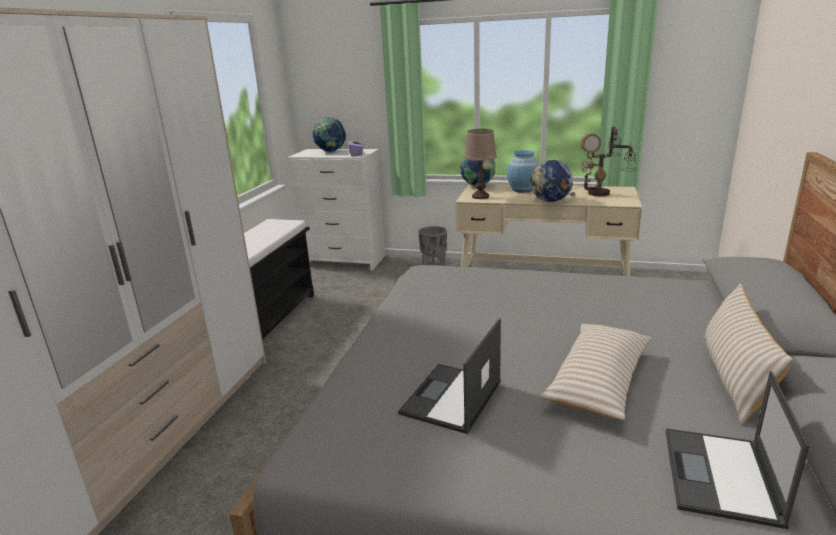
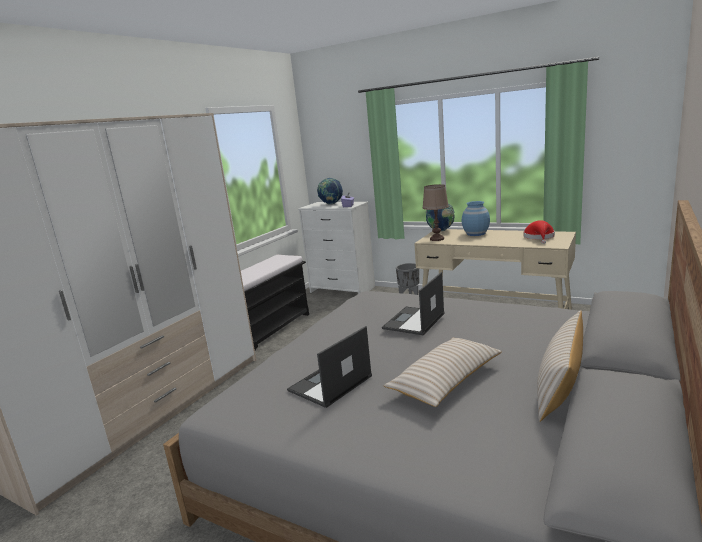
camera: 15 degrees right, 5 degrees down
(550, 201) = (492, 243): globe -> none
(600, 194) = (539, 237): table lamp -> red hat
(721, 477) = (493, 455): laptop -> laptop (414, 321)

